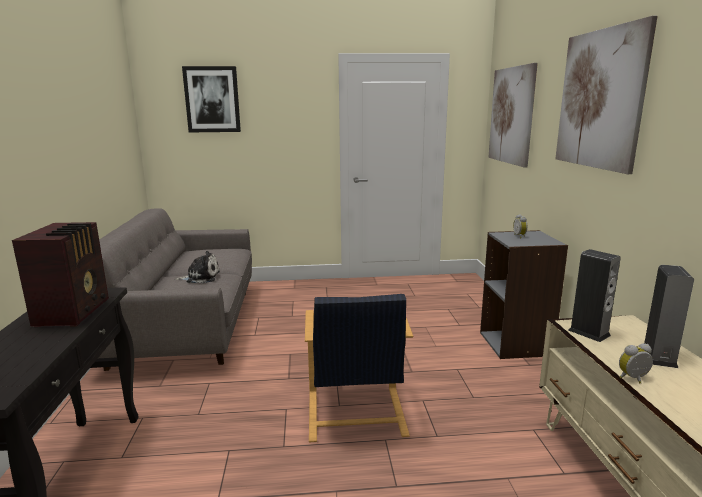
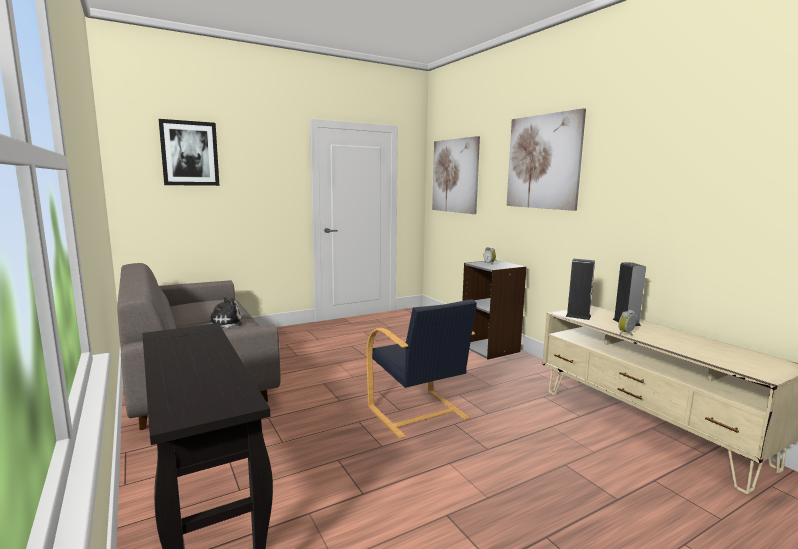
camera: 25 degrees left, 5 degrees down
(75, 312) = (201, 344): radio -> none

